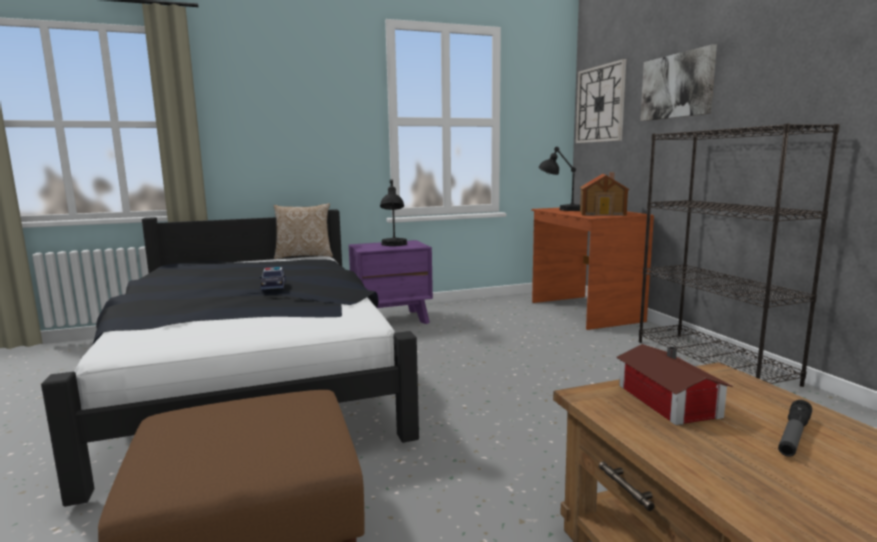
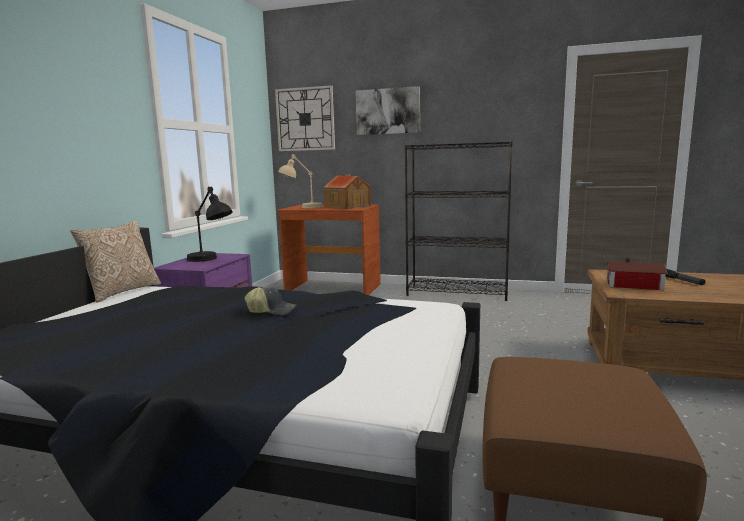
camera: 55 degrees left, 0 degrees up
(273, 286) = (272, 311): toy car -> cap
(561, 209) = (302, 207): black table lamp -> beige table lamp

